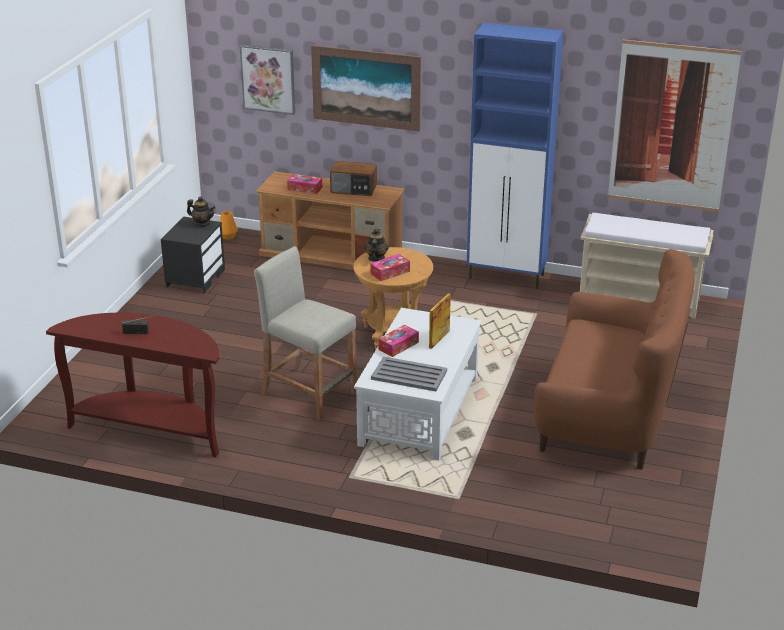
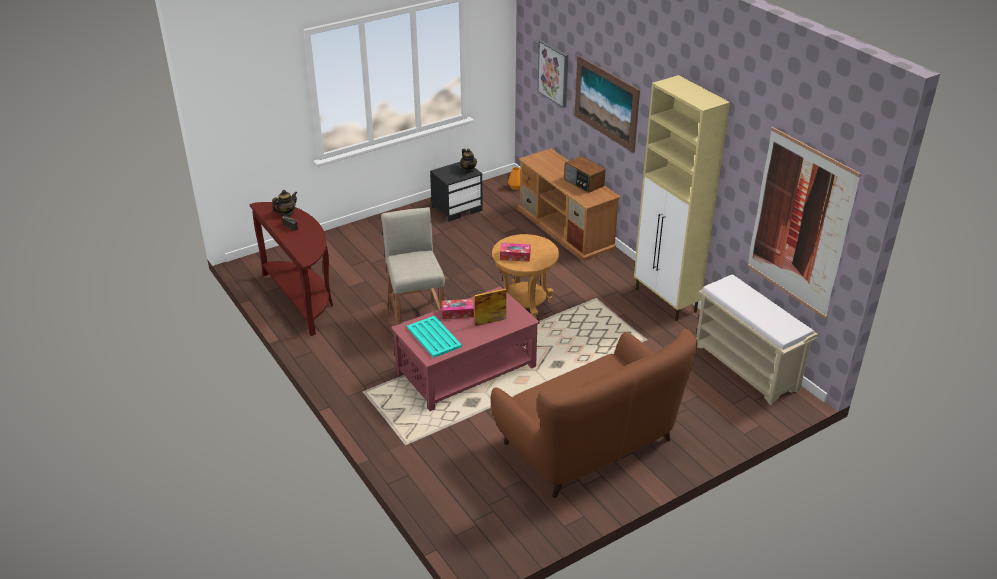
camera: 40 degrees right, 5 degrees up
(305, 188) = (552, 169): tissue box -> none
(376, 258) = (522, 241): teapot -> teapot (286, 213)
(408, 375) = (434, 337): grey tray -> turquoise tray
(418, 411) = (465, 370): white coffee table -> red coffee table
(507, 277) = (666, 301): blue cabinet -> beige cabinet

